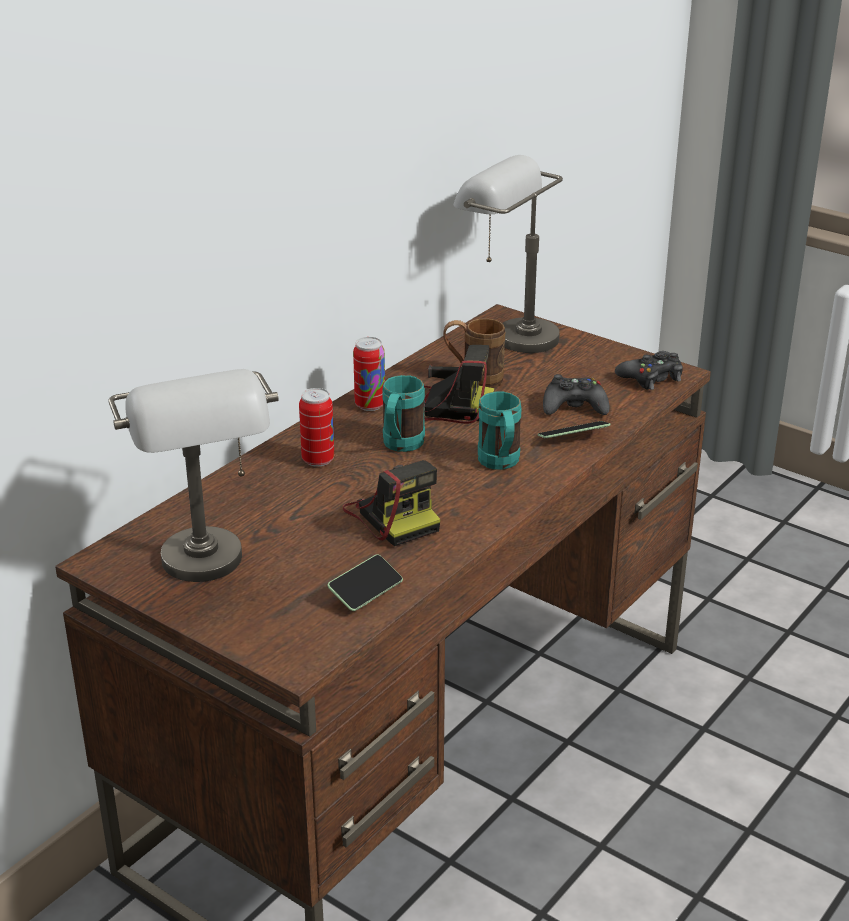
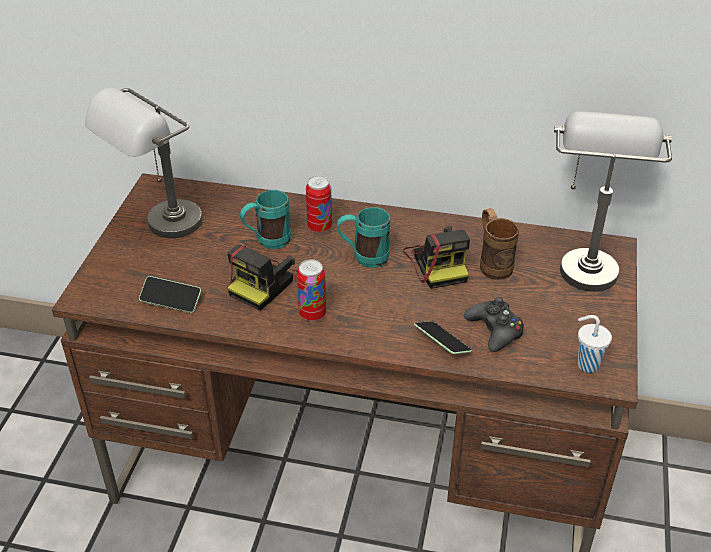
camera: 65 degrees right, 10 degrees up
(370, 405) = (411, 225): can -> can (312, 314)
(500, 464) = (373, 315): turquoise mug -> turquoise mug (267, 242)
(651, 378) = (586, 364): black game controller -> white cup

